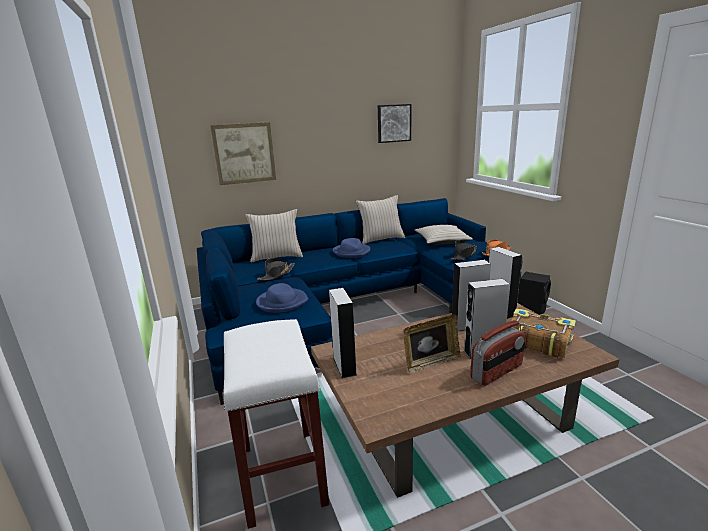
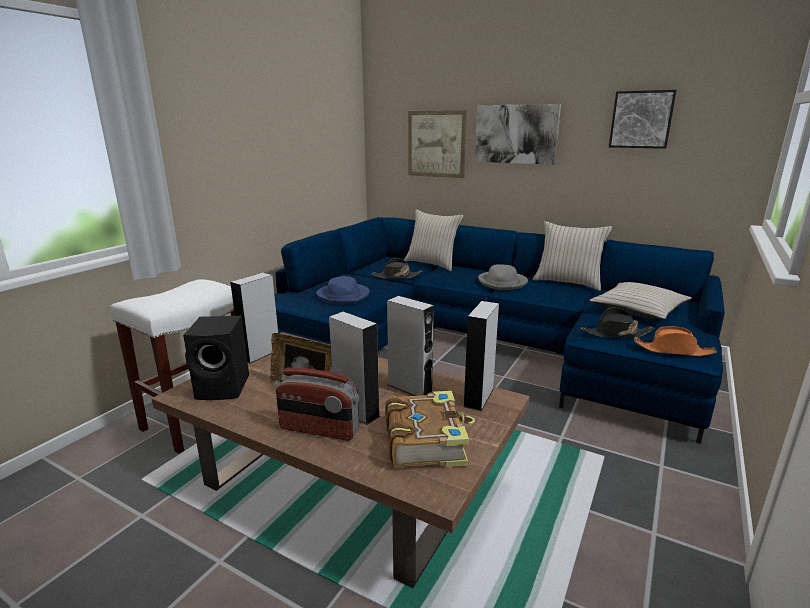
camera: 50 degrees right, 0 degrees up
(314, 139) = (516, 134): none -> picture
(352, 252) = (502, 283): blue hat -> grey hat
(532, 308) = (695, 468): black speaker -> black speaker (225, 387)

